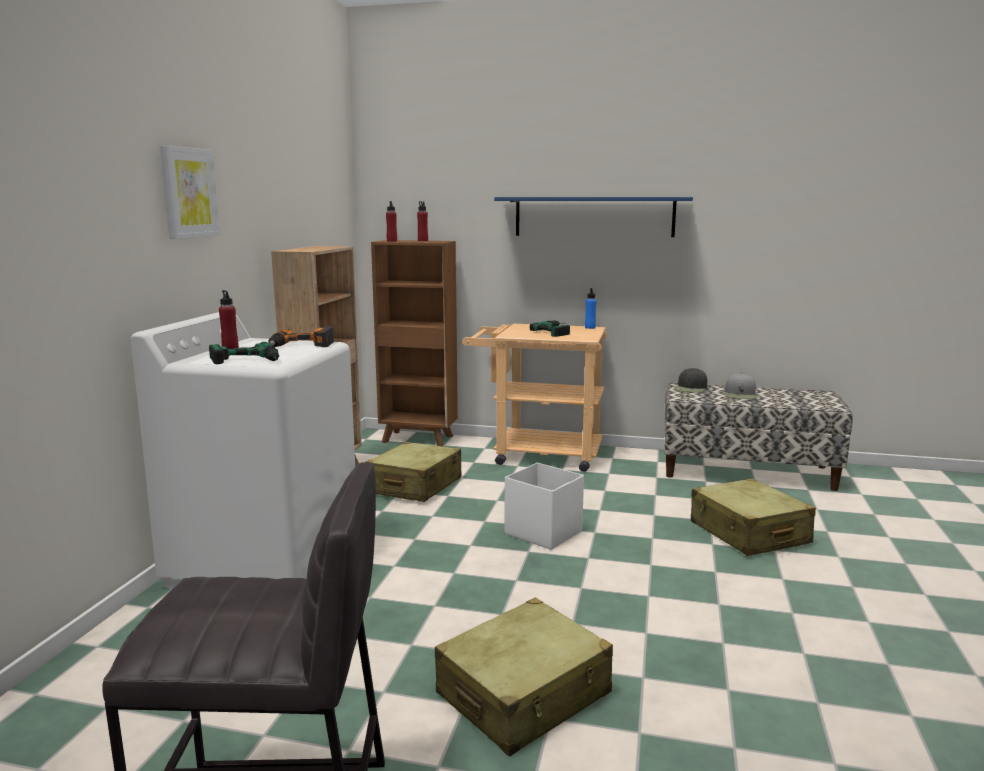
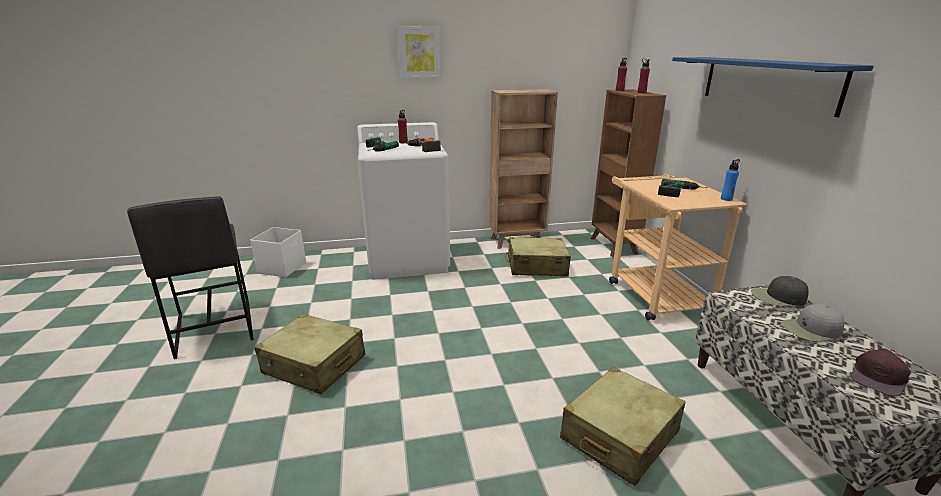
camera: 65 degrees right, 10 degrees up
(542, 532) = (514, 326): white storage box -> white storage box (283, 268)
(802, 399) = (879, 377): none -> brown cap

